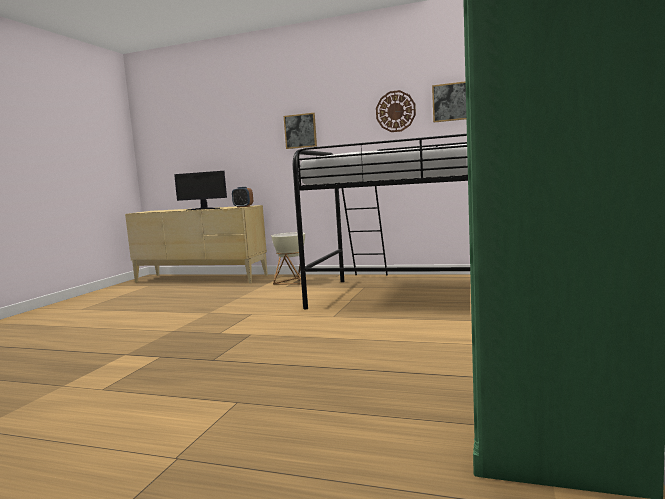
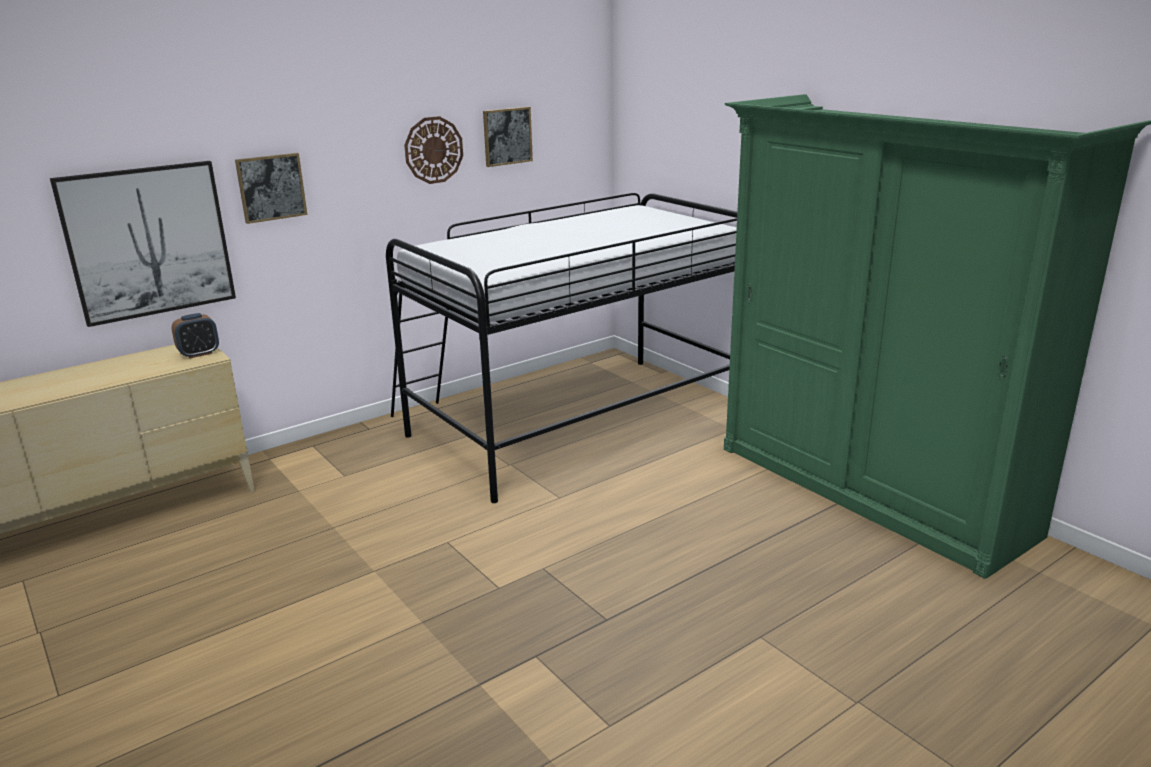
camera: 55 degrees left, 15 degrees up
(203, 209) = (113, 379): monitor -> none
(245, 154) = (148, 241): none -> picture
(292, 282) = (327, 463): planter -> none

